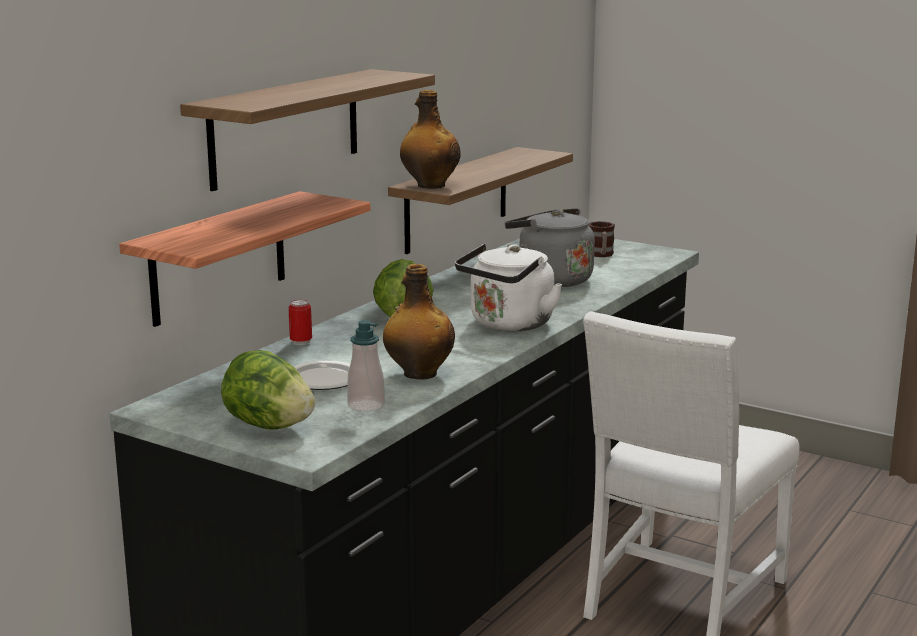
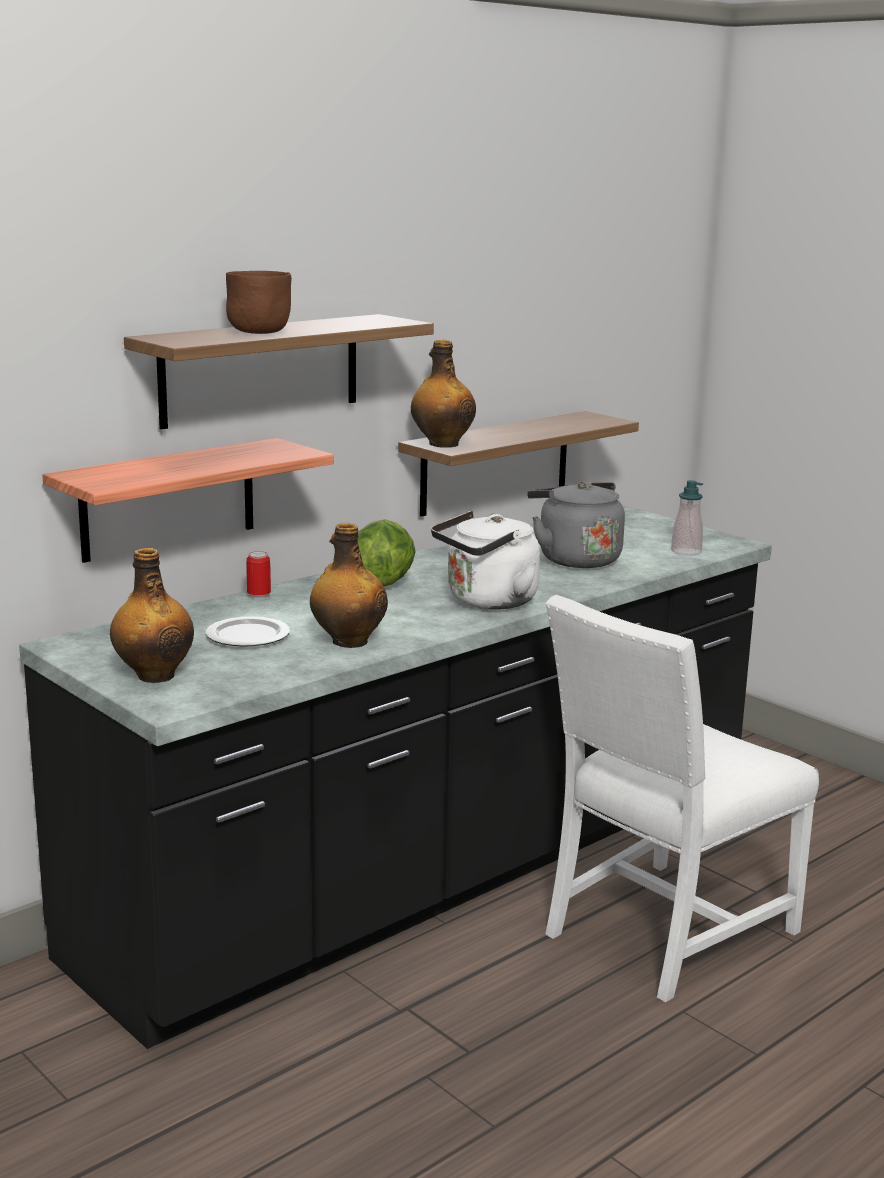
camera: 15 degrees right, 0 degrees up
(268, 426) = (154, 675): lettuce -> bottle
(300, 92) = (260, 332): none -> brown bowl
(366, 405) = (267, 667): soap dispenser -> soap dispenser (686, 551)
(601, 255) = (655, 538): mug -> none

